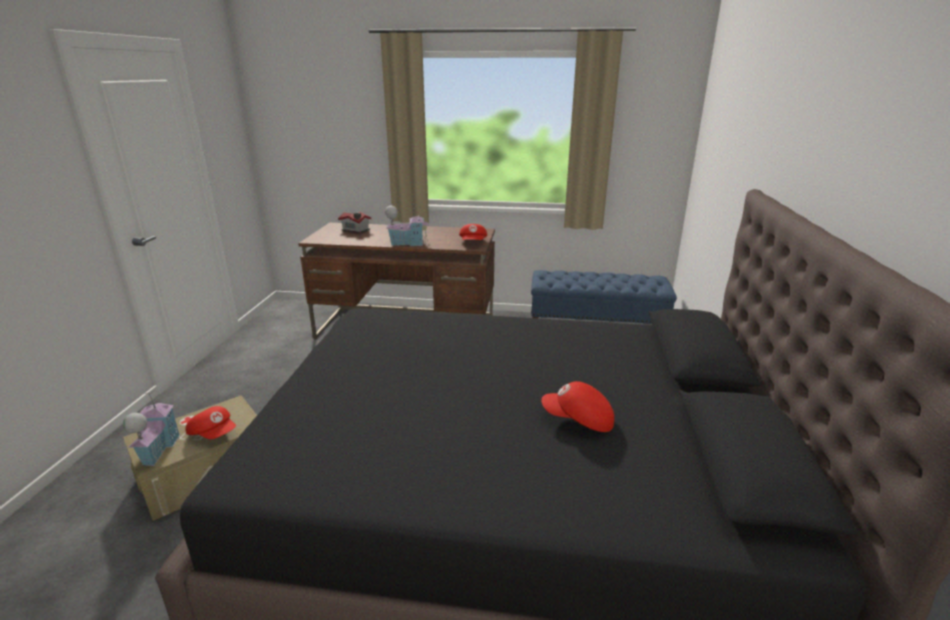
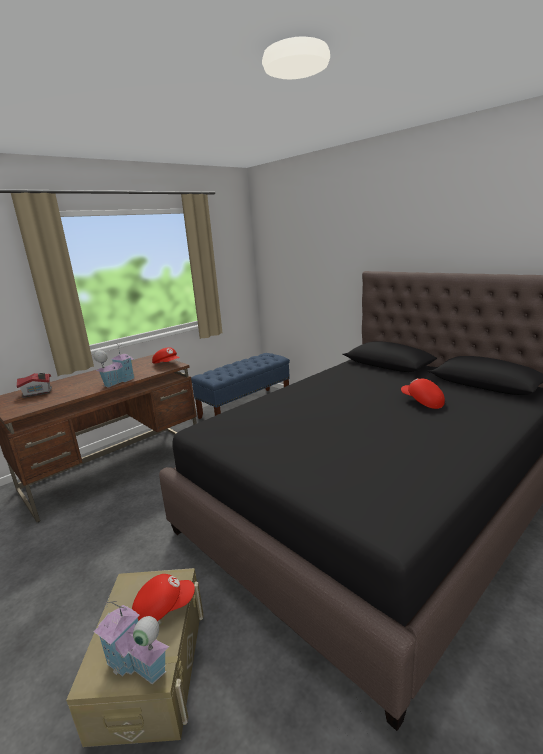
camera: 50 degrees left, 5 degrees down
(578, 420) = (422, 402): red cap -> red cap turned 90 degrees clockwise

